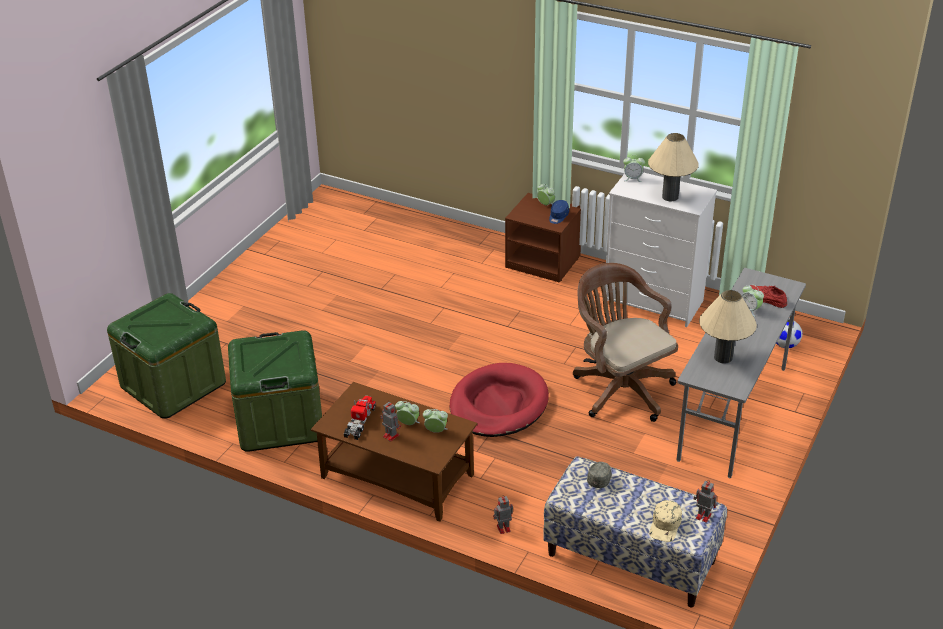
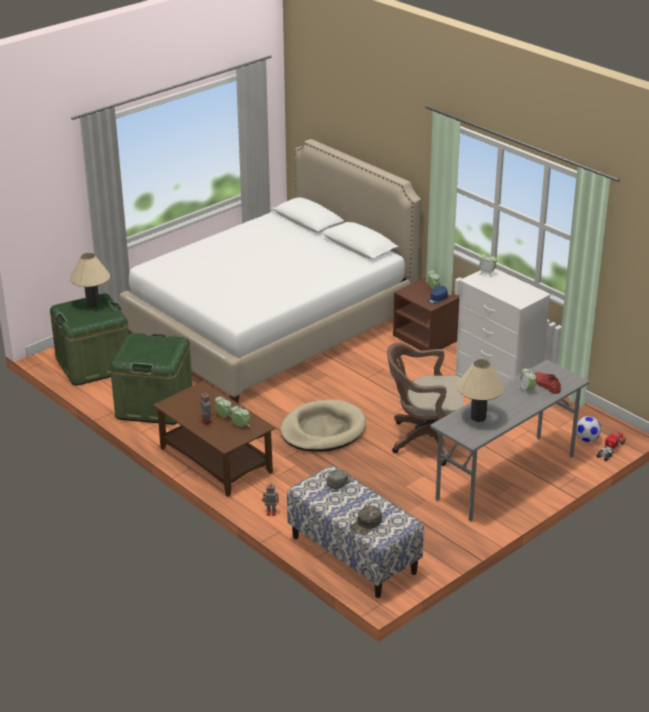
camera: 20 degrees right, 5 degrees down
(360, 422) = (190, 408): toy truck -> toy truck (610, 450)
(361, 286) = (271, 326): none -> white bed
(498, 404) = (323, 430): red dog bed -> beige dog bed
(620, 388) = (426, 440): brown office chair -> brown office chair turned 75 degrees counterclockwise
(665, 525) = (366, 524): beige cap -> green cap
(670, 197) = (507, 292): beige table lamp -> beige table lamp (93, 304)
(702, 516) = (399, 525): toy robot -> none

